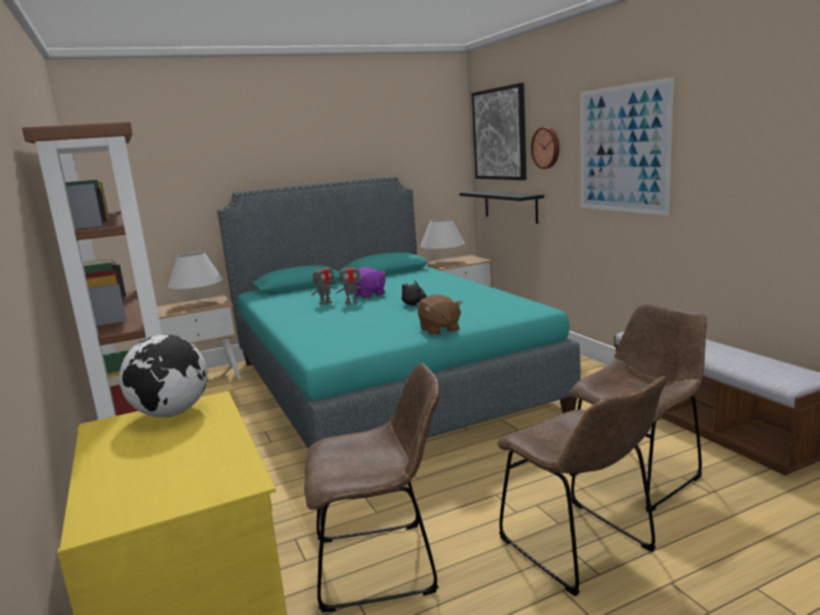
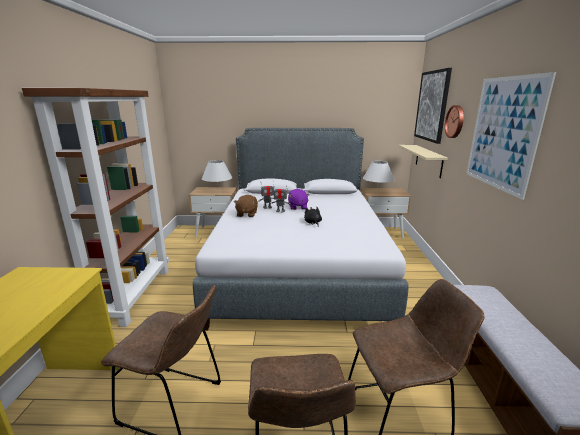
camera: 25 degrees right, 5 degrees up
(171, 413) = (54, 276): globe -> none
(383, 384) = (298, 265): turquoise bed -> grey bed
(439, 330) = (299, 249): brown plush toy -> brown plush toy (246, 214)
(510, 206) = (428, 160): black shelf -> beige shelf

